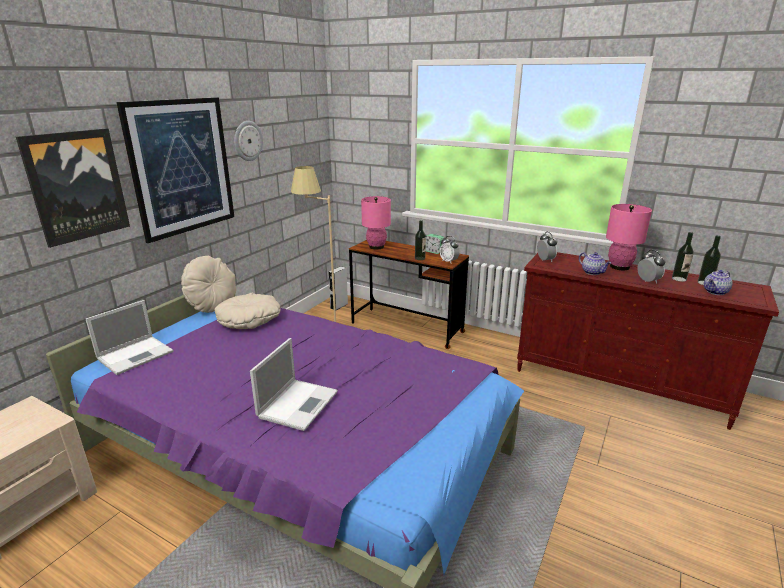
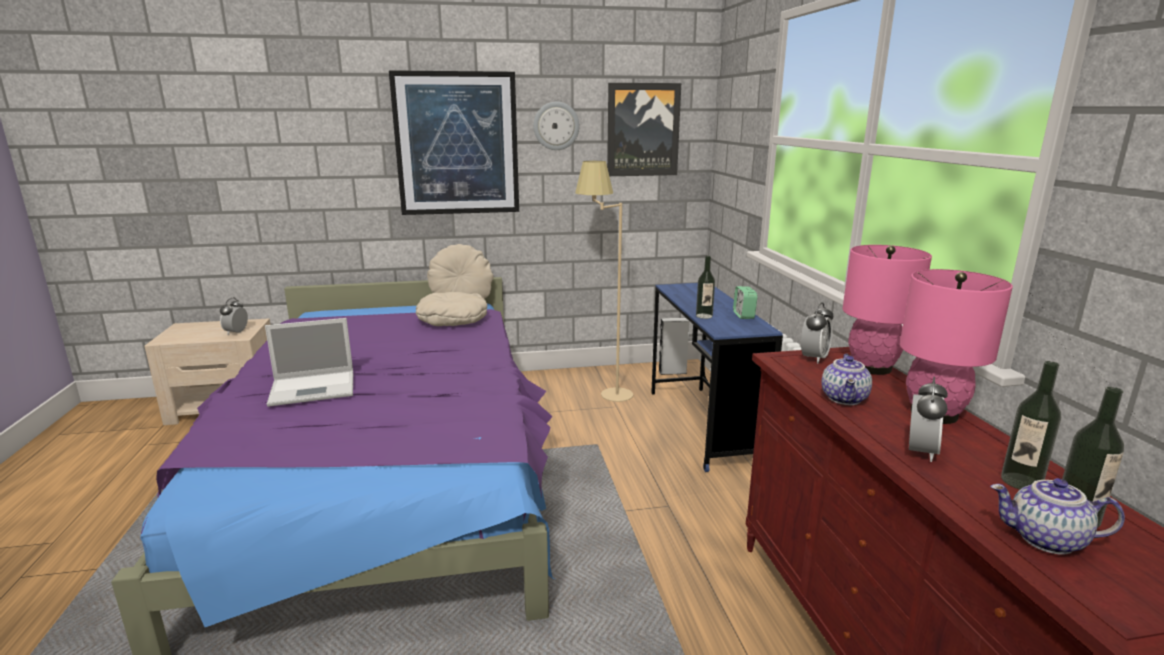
camera: 50 degrees right, 5 degrees down
(77, 186) = (338, 145): picture -> picture (643, 130)
(136, 354) = (341, 313): laptop -> none
(376, 247) = (688, 292): pink table lamp -> pink table lamp (872, 368)
(407, 327) = (703, 425): brown desk -> blue desk
(449, 261) = (731, 330): alarm clock -> alarm clock (236, 332)

